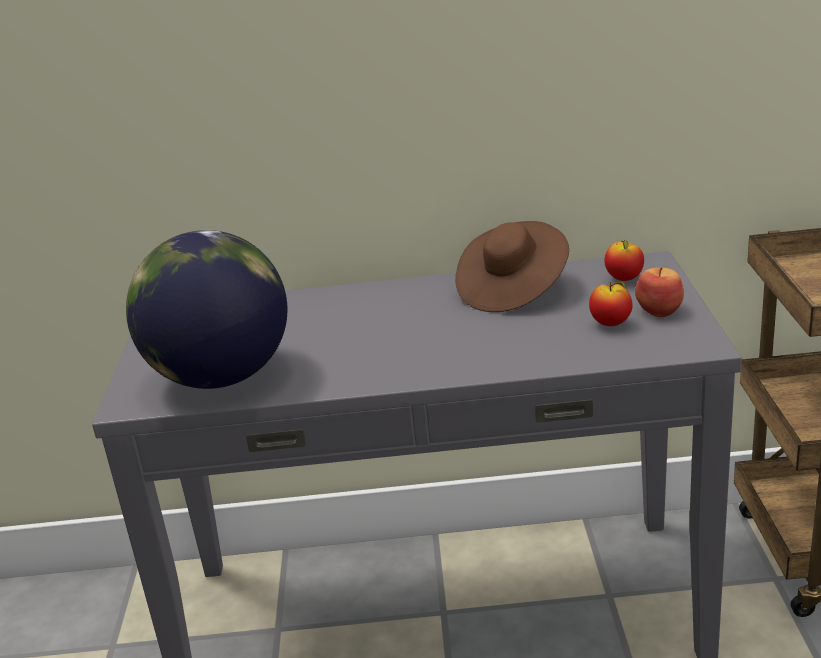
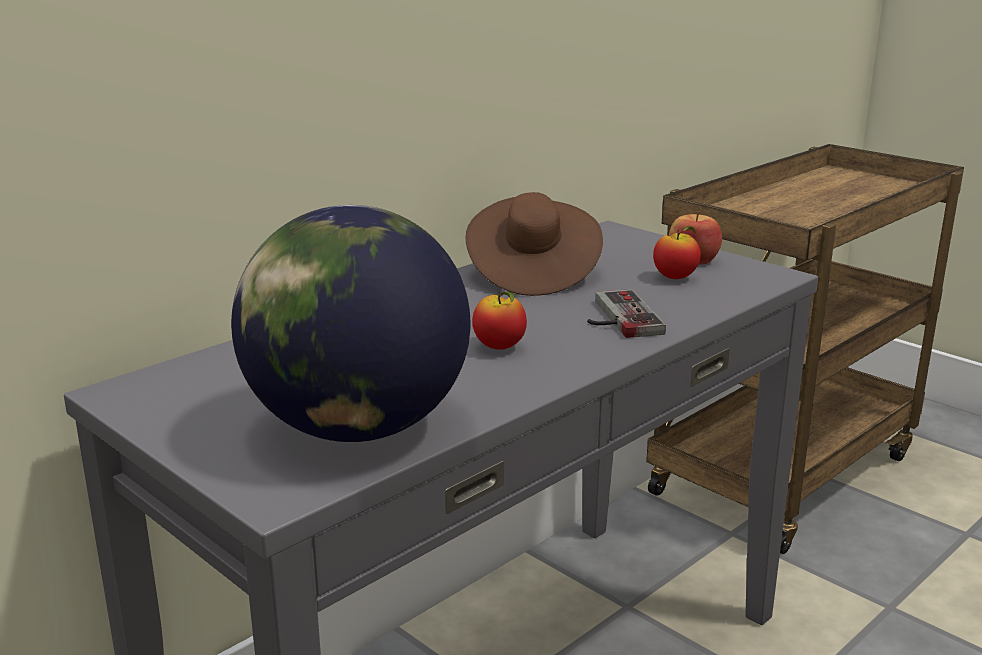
camera: 45 degrees left, 5 degrees down
(499, 347) = (616, 318): none -> game controller
(624, 279) = (615, 245): apple -> apple (499, 347)

